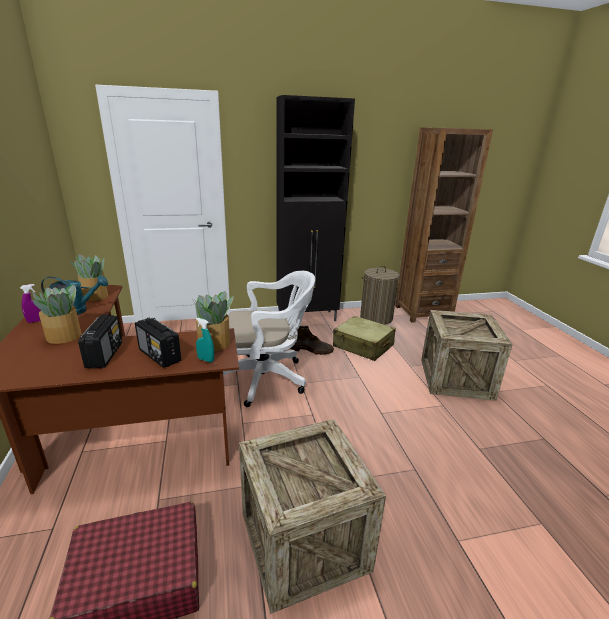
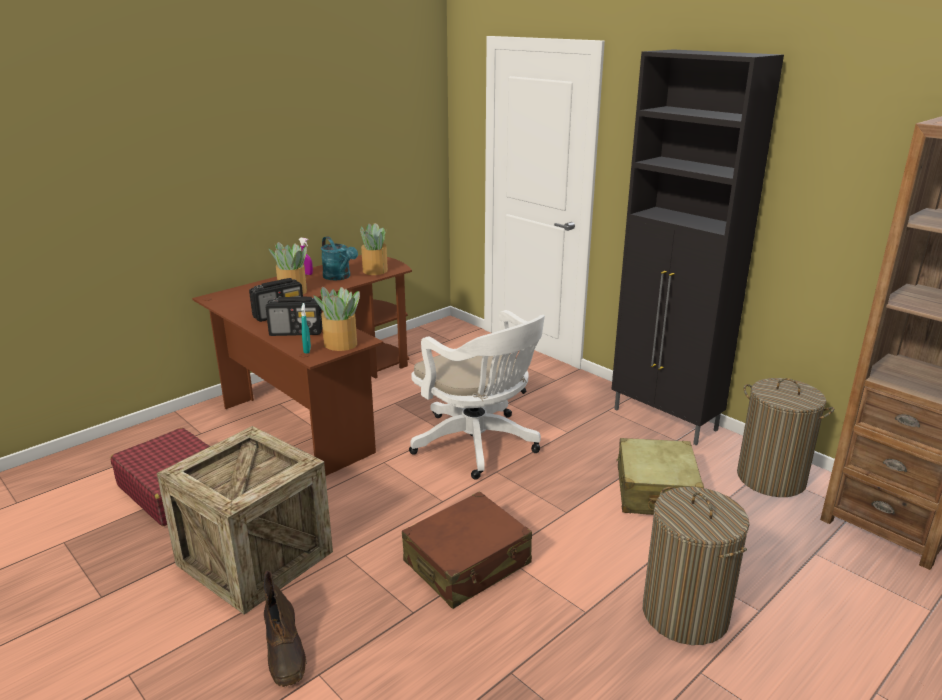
camera: 60 degrees right, 0 degrees up
(160, 356) = (296, 332): radio -> radio turned 105 degrees counterclockwise
(311, 350) = (582, 453): brown boot -> brown boot (285, 650)
(381, 428) = (467, 563): none -> brown suitcase
(456, 378) = (685, 614): crate -> laundry basket

